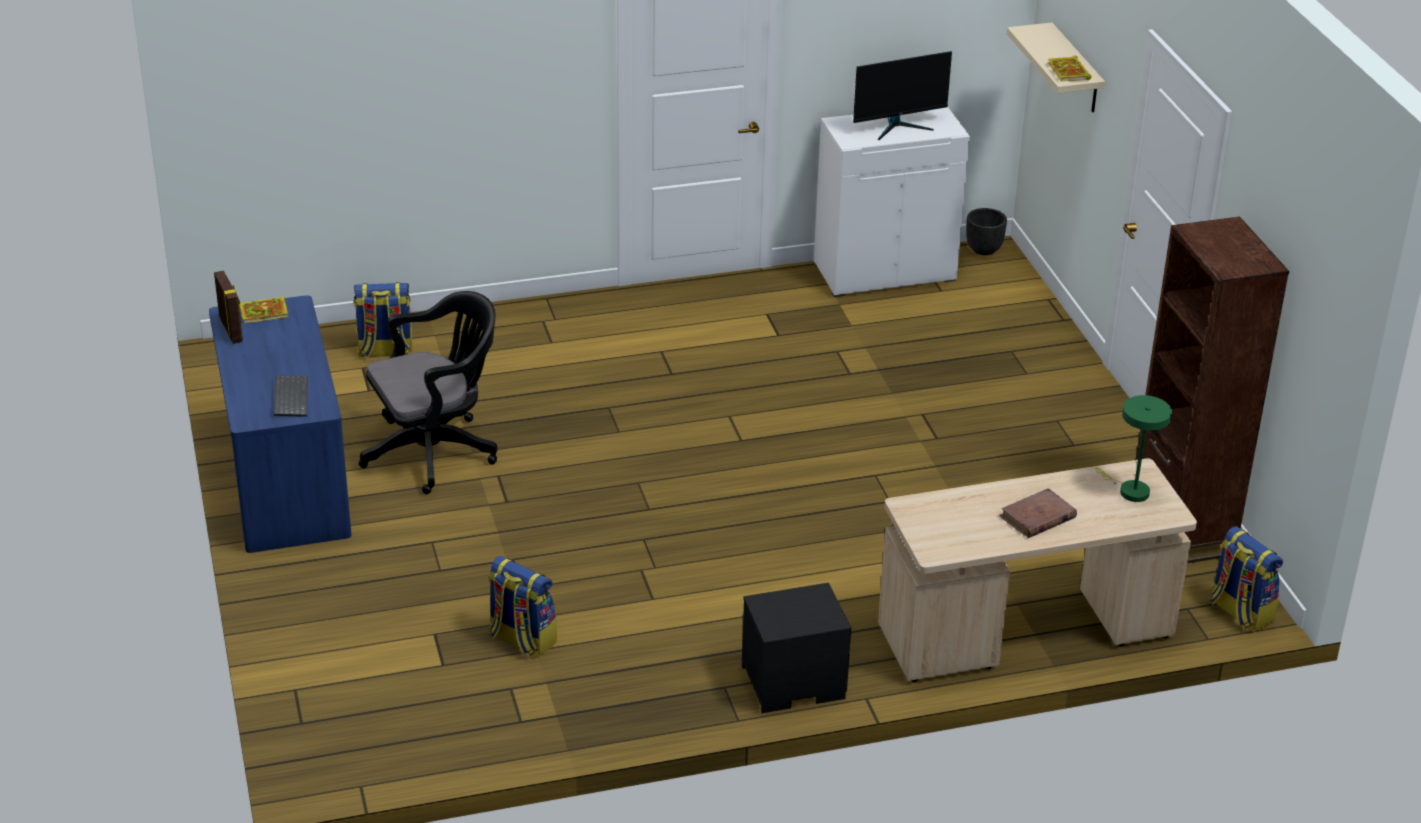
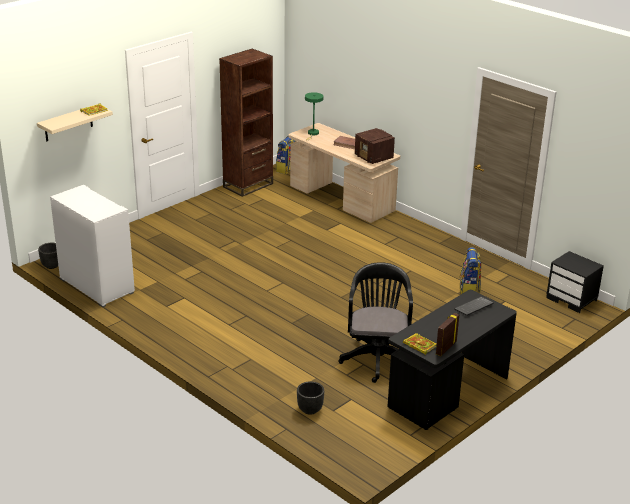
camera: 120 degrees left, 5 degrees down
(284, 478) = (447, 392): blue desk -> black desk
(385, 351) = (310, 409): backpack -> black planter
(436, 451) = (377, 357): black office chair -> black office chair turned 60 degrees clockwise
(792, 684) = (421, 231): black nightstand -> black nightstand (572, 299)
(898, 126) = (87, 201): monitor -> none
(936, 524) = (374, 158): none -> radio

